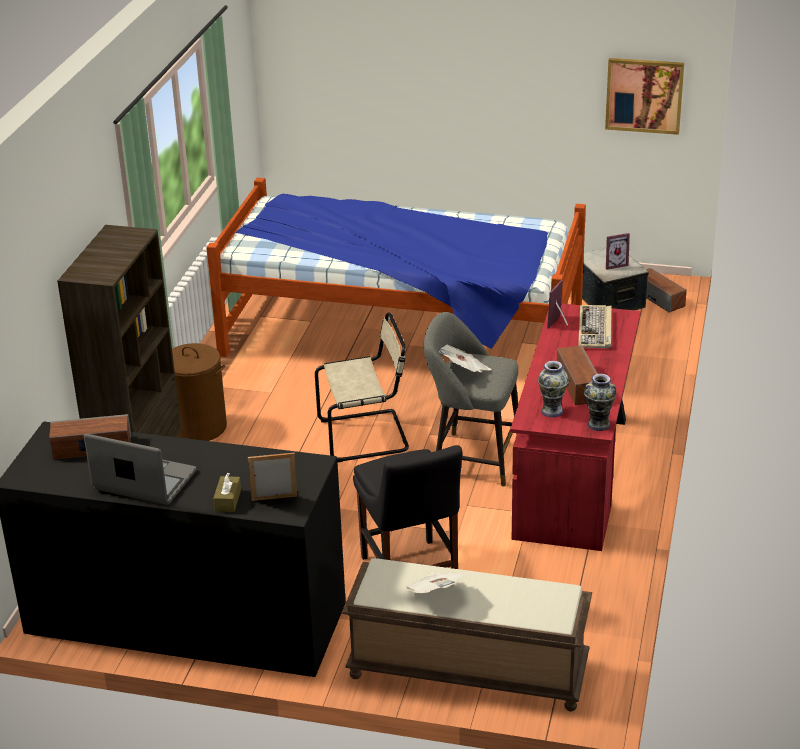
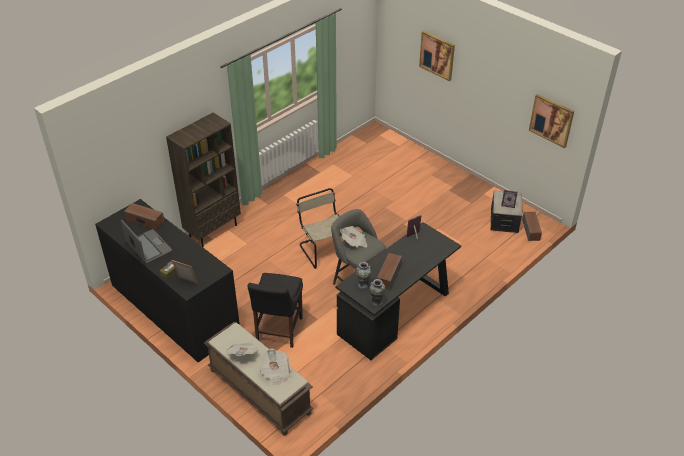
camera: 30 degrees right, 10 degrees up
(199, 427) = (258, 214): brown laundry basket -> none
(367, 435) = (323, 249): beige chair -> beige chair turned 135 degrees counterclockwise
(395, 59) = (437, 55): none -> picture
(402, 334) = (387, 200): bed -> none
(518, 596) = (275, 373): none -> newspaper
(575, 473) = (397, 313): red desk -> black desk
(595, 329) = (428, 247): keyboard -> none

